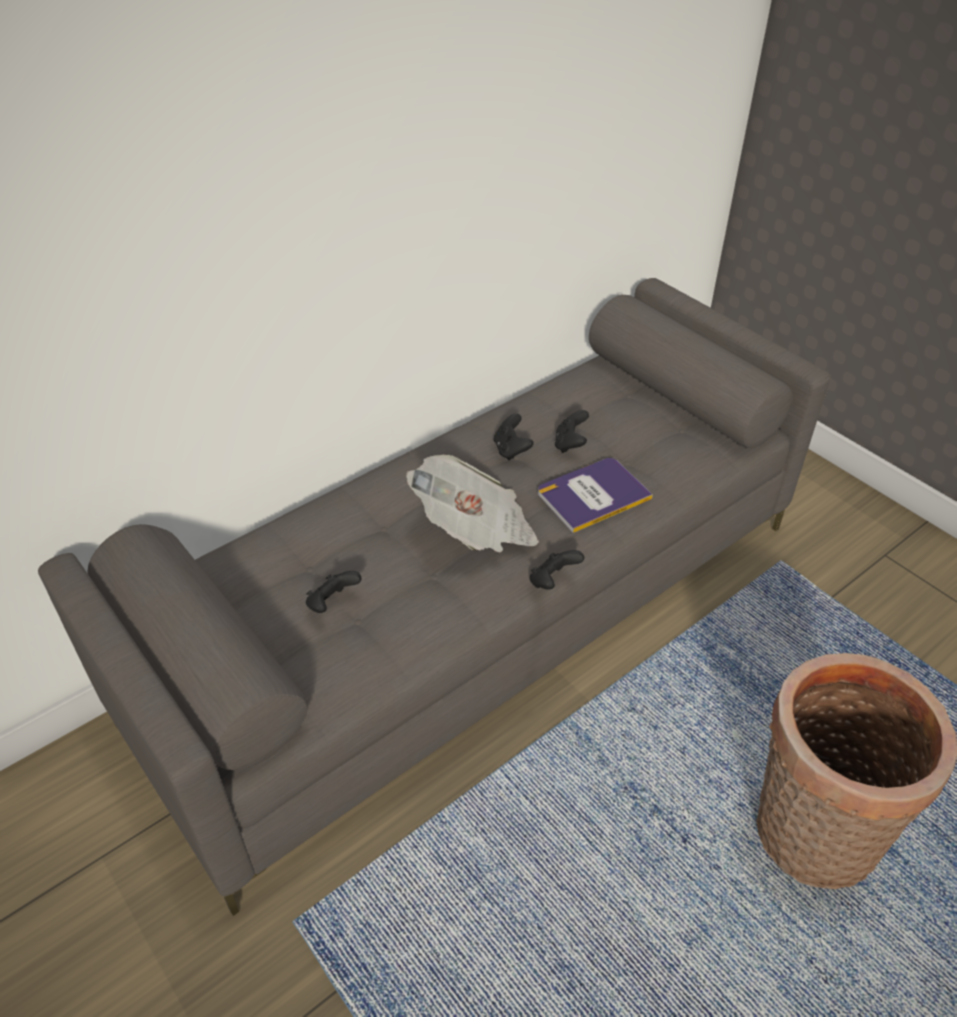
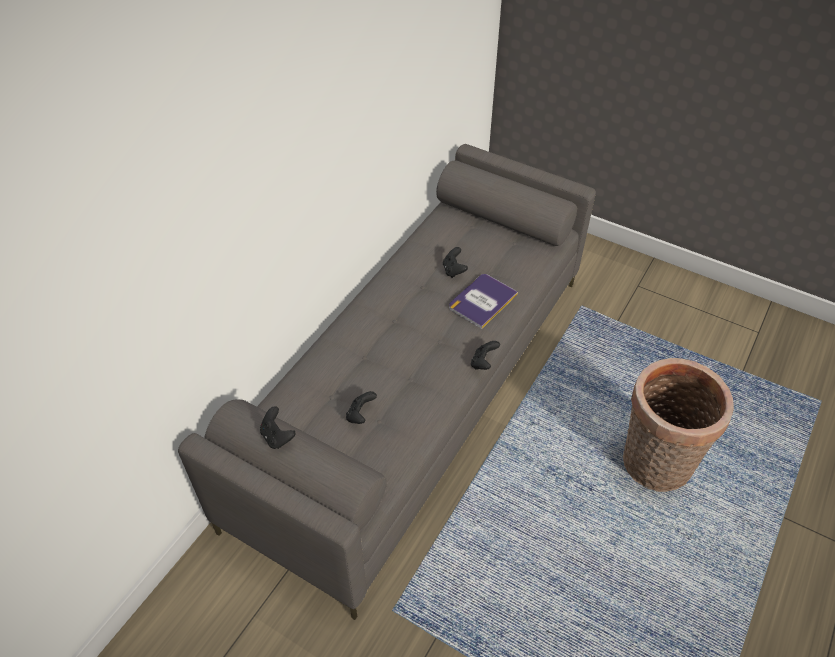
camera: 20 degrees left, 5 degrees up
(475, 530) = (423, 343): newspaper -> none
(511, 450) = (419, 283): black game controller -> black game controller (277, 437)

